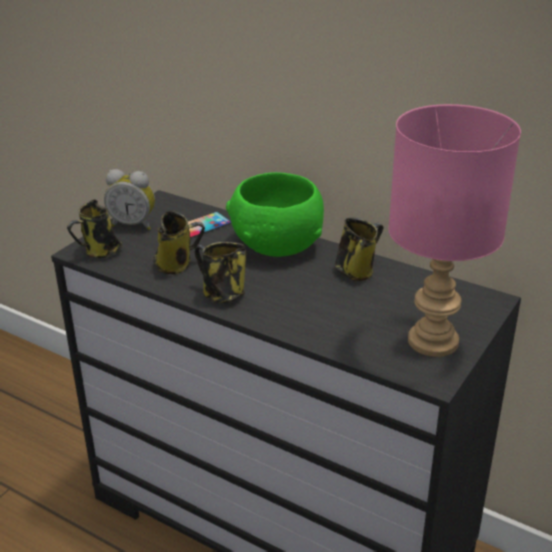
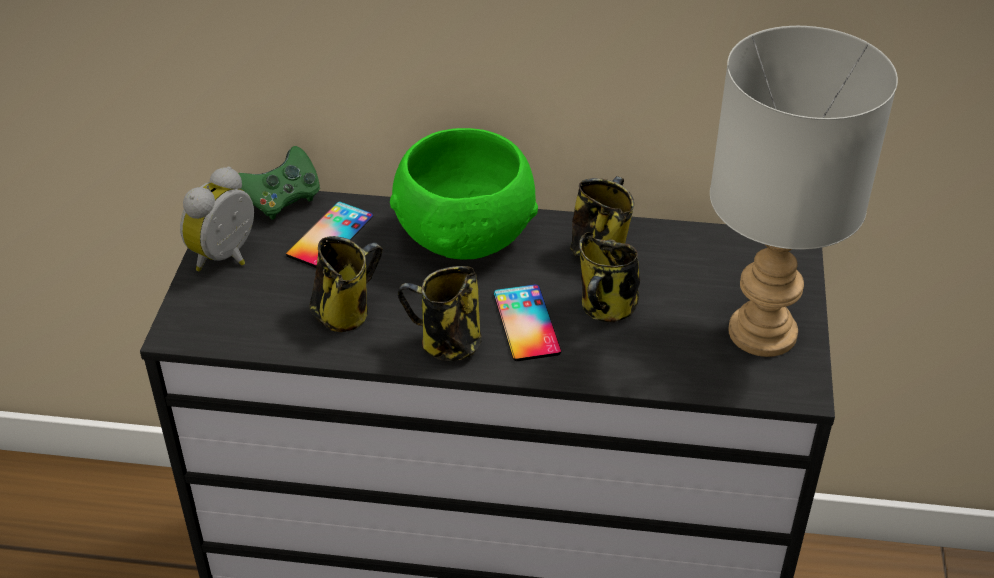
camera: 25 degrees left, 10 degrees up
(100, 252) = (215, 323): mug -> mug (606, 309)
(133, 224) = (228, 258): alarm clock -> alarm clock turned 135 degrees clockwise
(185, 205) = (280, 200): none -> green game controller
(279, 296) = (526, 323): none -> phone
(435, 341) = (765, 332): pink table lamp -> grey table lamp

